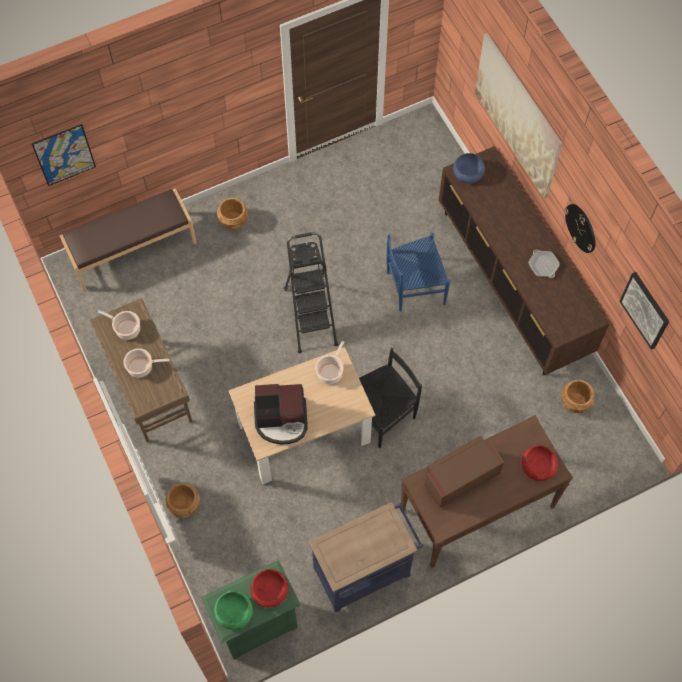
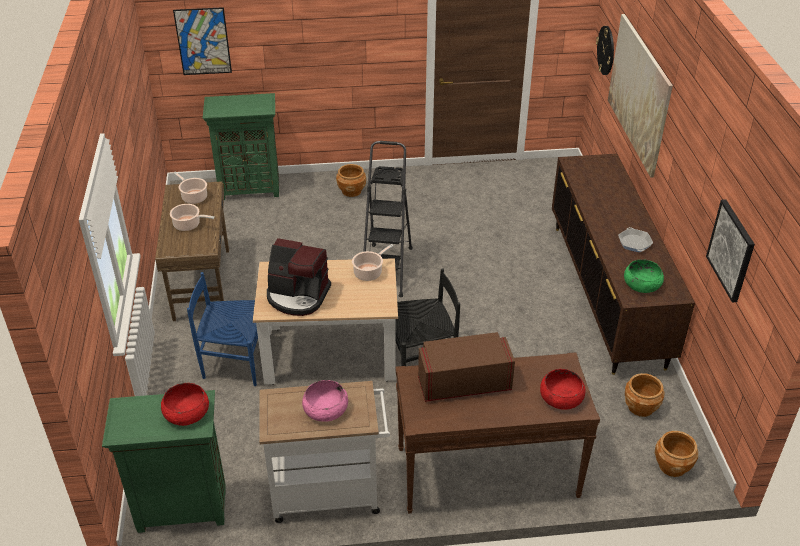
camera: 20 degrees right, 25 degrees down
(132, 250) = (250, 189): brown bench -> green cabinet
(184, 506) = (175, 380): brown planter -> brown planter (672, 466)
(234, 612) = (135, 420): green bowl -> green bowl (642, 284)
(364, 572) = (329, 494): blue cart -> white cart
(368, 543) = (325, 409): none -> pink bowl
(414, 286) = (502, 272): blue chair -> blue chair (235, 361)
(468, 173) = (582, 165): blue bowl -> none
(581, 228) = (679, 188): wall clock -> wall clock (606, 50)

